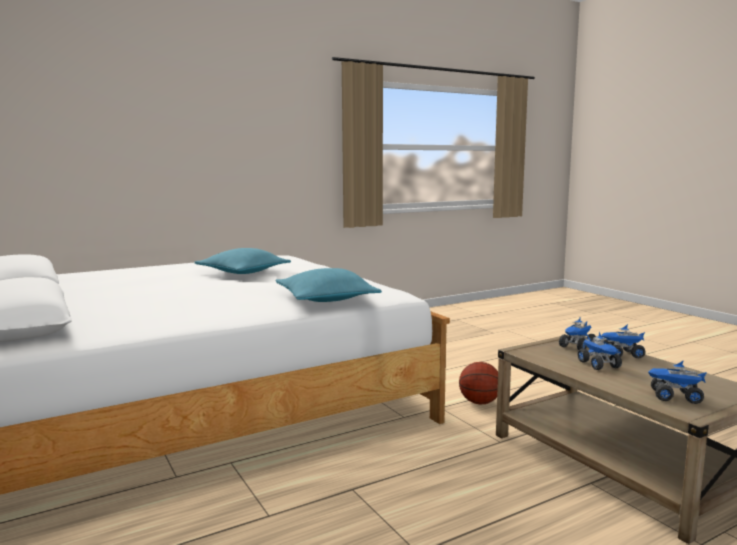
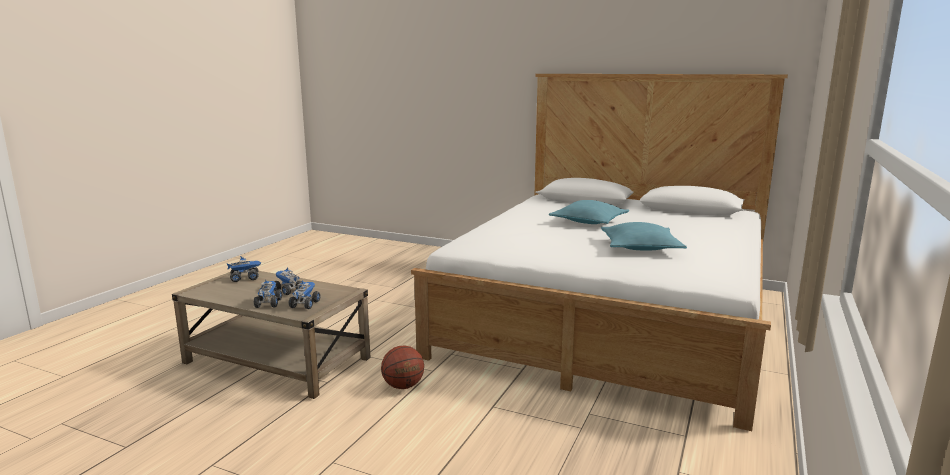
camera: 145 degrees right, 5 degrees up
(326, 299) = (489, 234): turquoise pillow -> turquoise pillow (589, 222)
(621, 355) = (268, 303): toy truck -> toy truck turned 60 degrees counterclockwise

